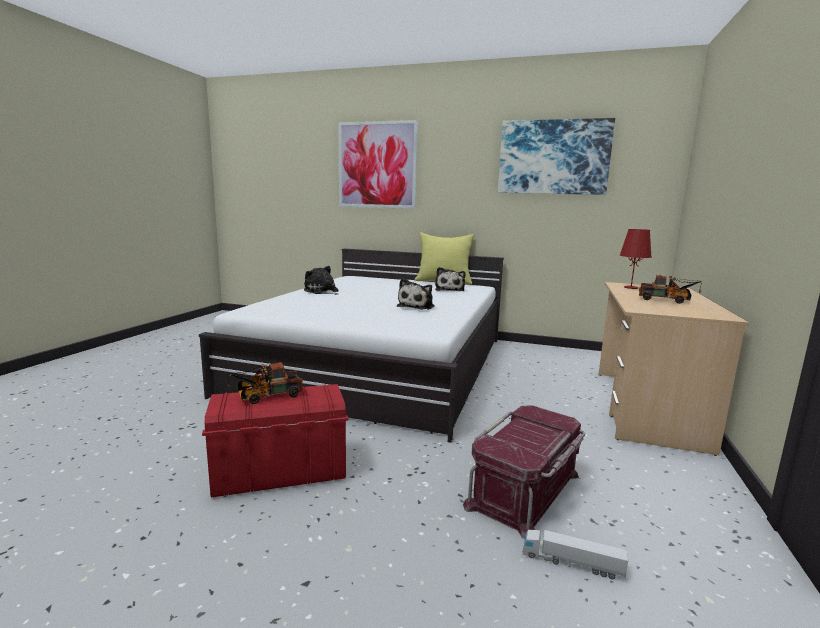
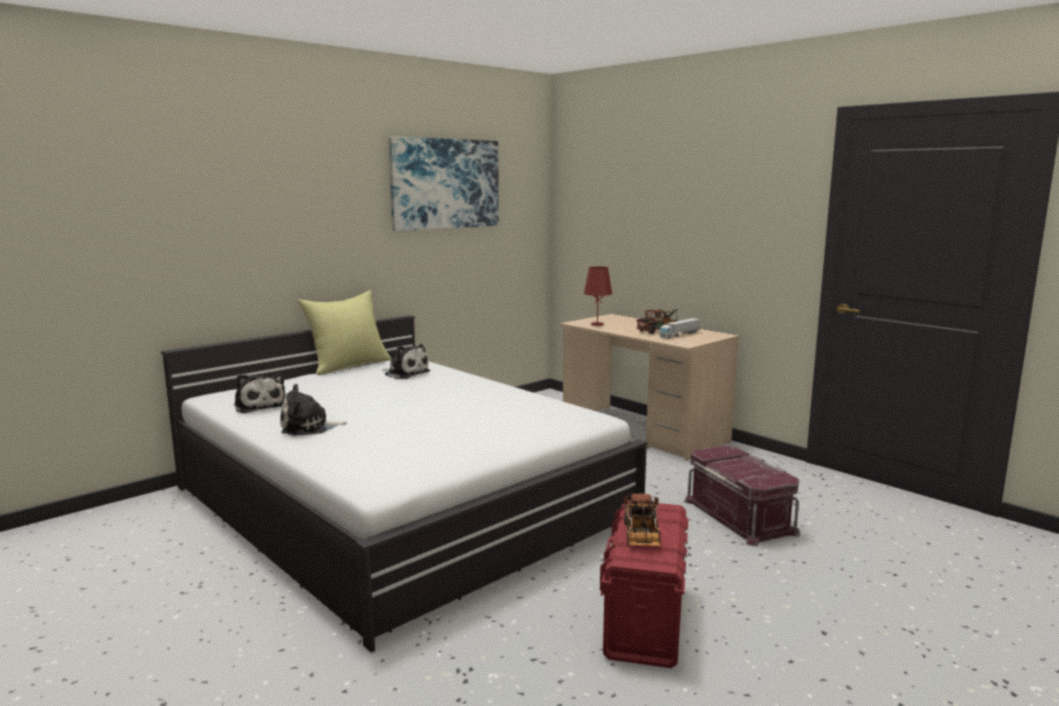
camera: 60 degrees left, 0 degrees up
(377, 165) = (208, 197): picture -> none
(417, 306) = (477, 402): plush toy -> plush toy (259, 406)
(572, 563) = (829, 530): toy truck -> toy truck (680, 335)

